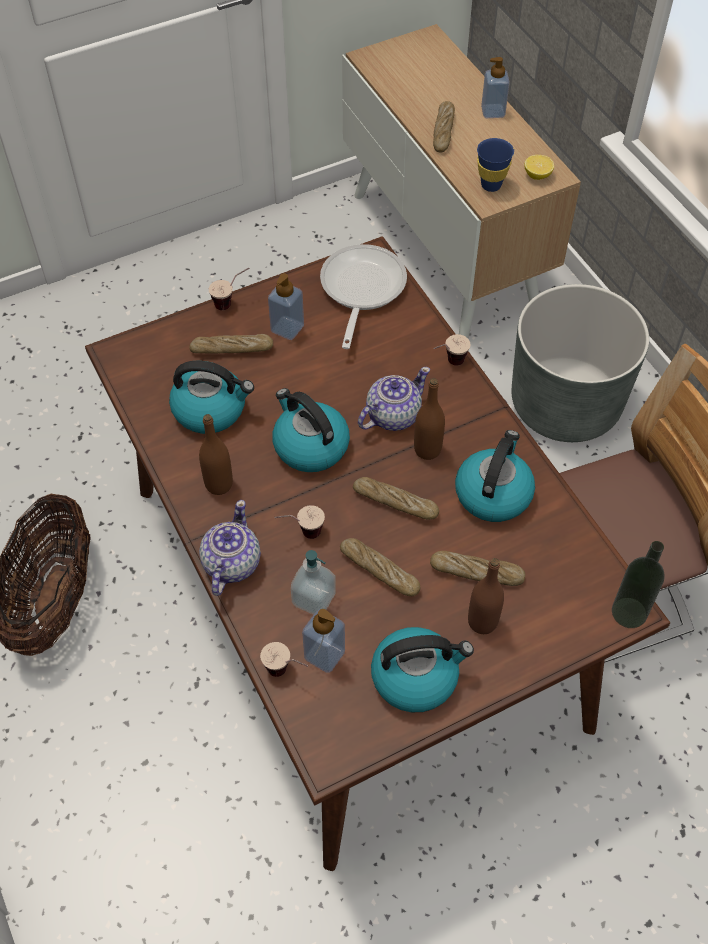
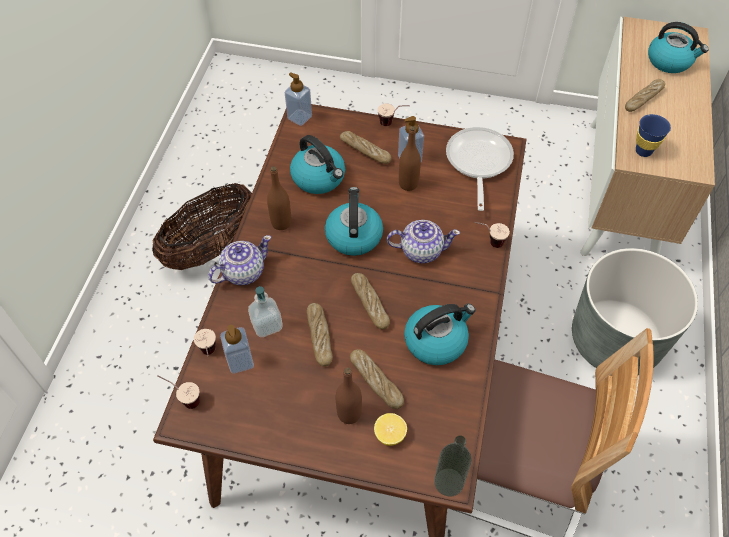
camera: 40 degrees right, 0 degrees up
(300, 534) = (297, 283): cup -> cup (183, 399)
(360, 290) = (477, 163): frying pan -> frying pan turned 45 degrees counterclockwise
(416, 677) = (277, 415): kettle -> kettle (670, 61)
(427, 449) = (421, 285): brown bottle -> brown bottle (408, 184)
(493, 111) = (693, 104): soap dispenser -> soap dispenser (299, 117)
(537, 175) = (685, 163): lemon -> lemon (390, 434)

